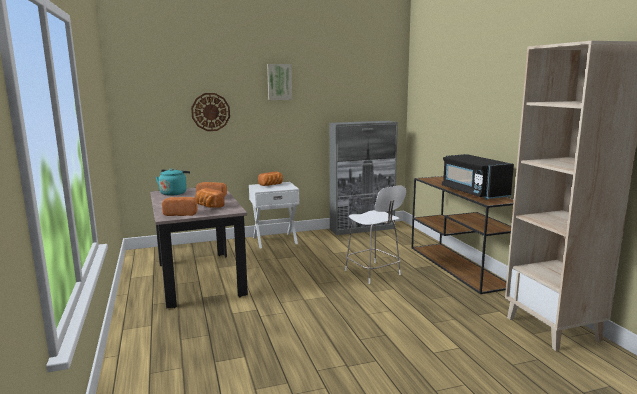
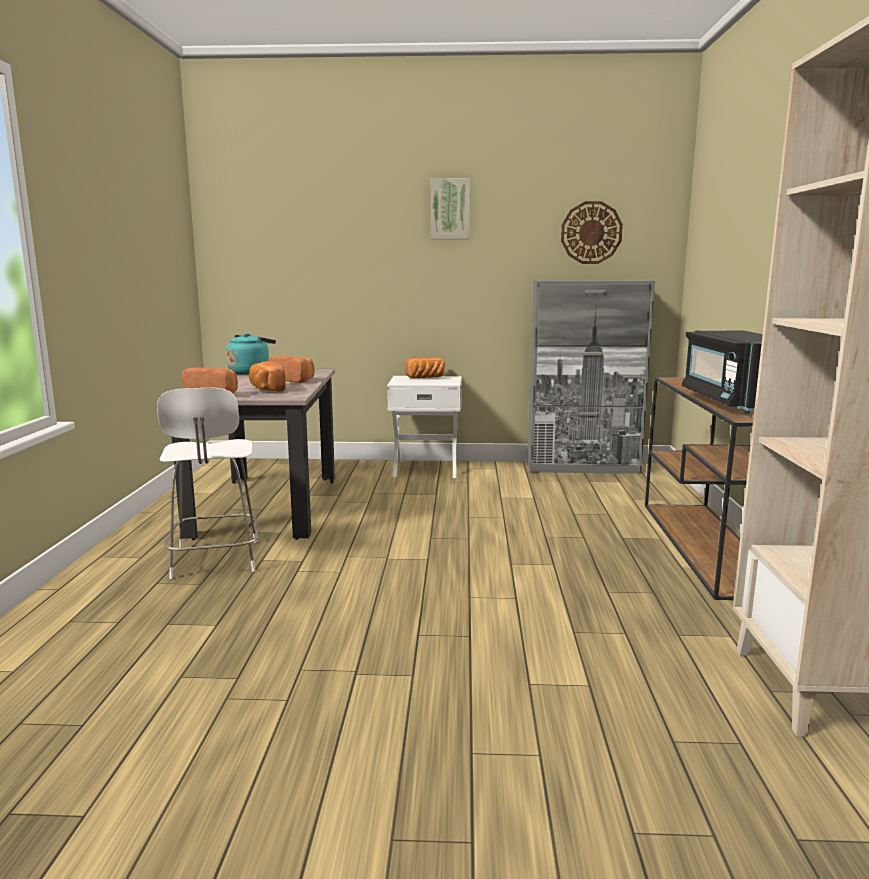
camera: 20 degrees right, 0 degrees up
(210, 112) = (338, 256): wall clock -> wall clock (591, 232)
(373, 273) = (540, 536): white chair -> white chair (215, 561)

